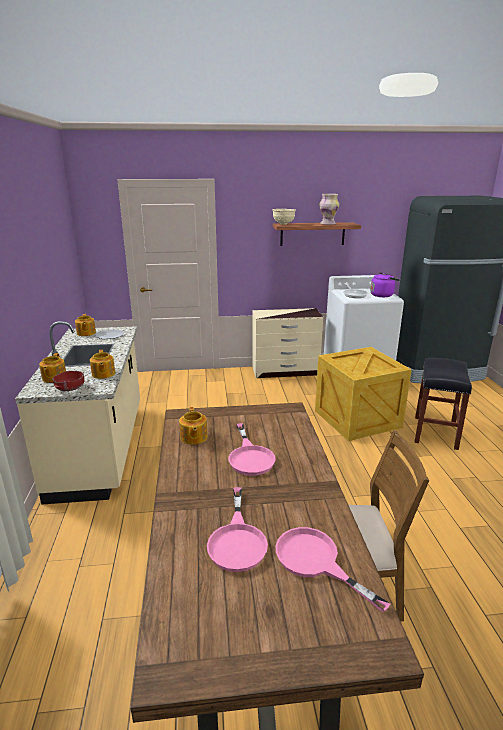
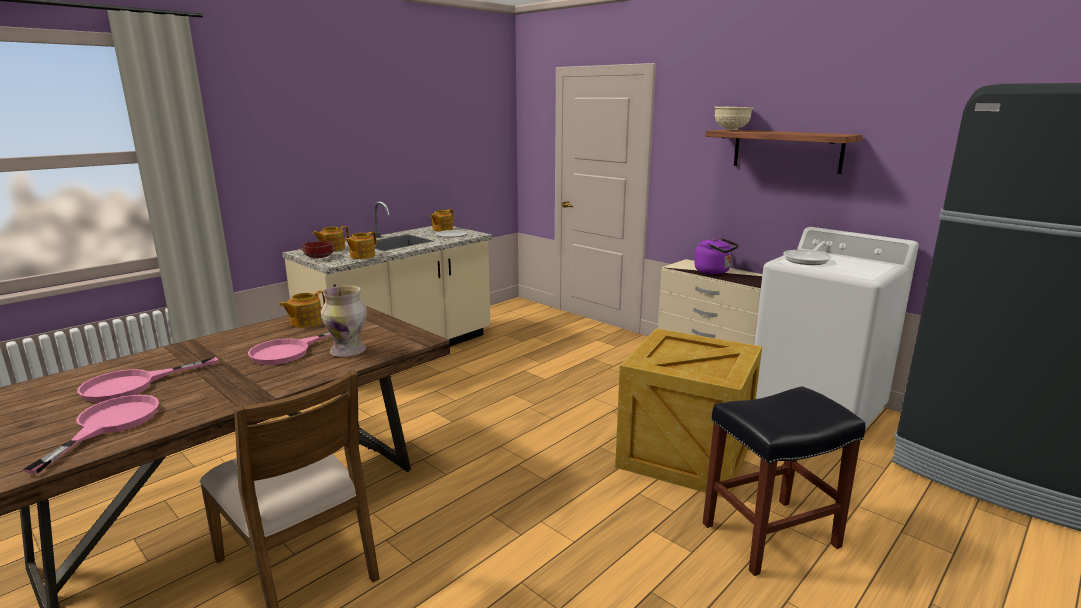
camera: 50 degrees right, 5 degrees down
(328, 224) = (799, 133): vase -> vase (348, 351)
(383, 295) = (858, 270): purple kettle -> purple kettle (714, 271)

